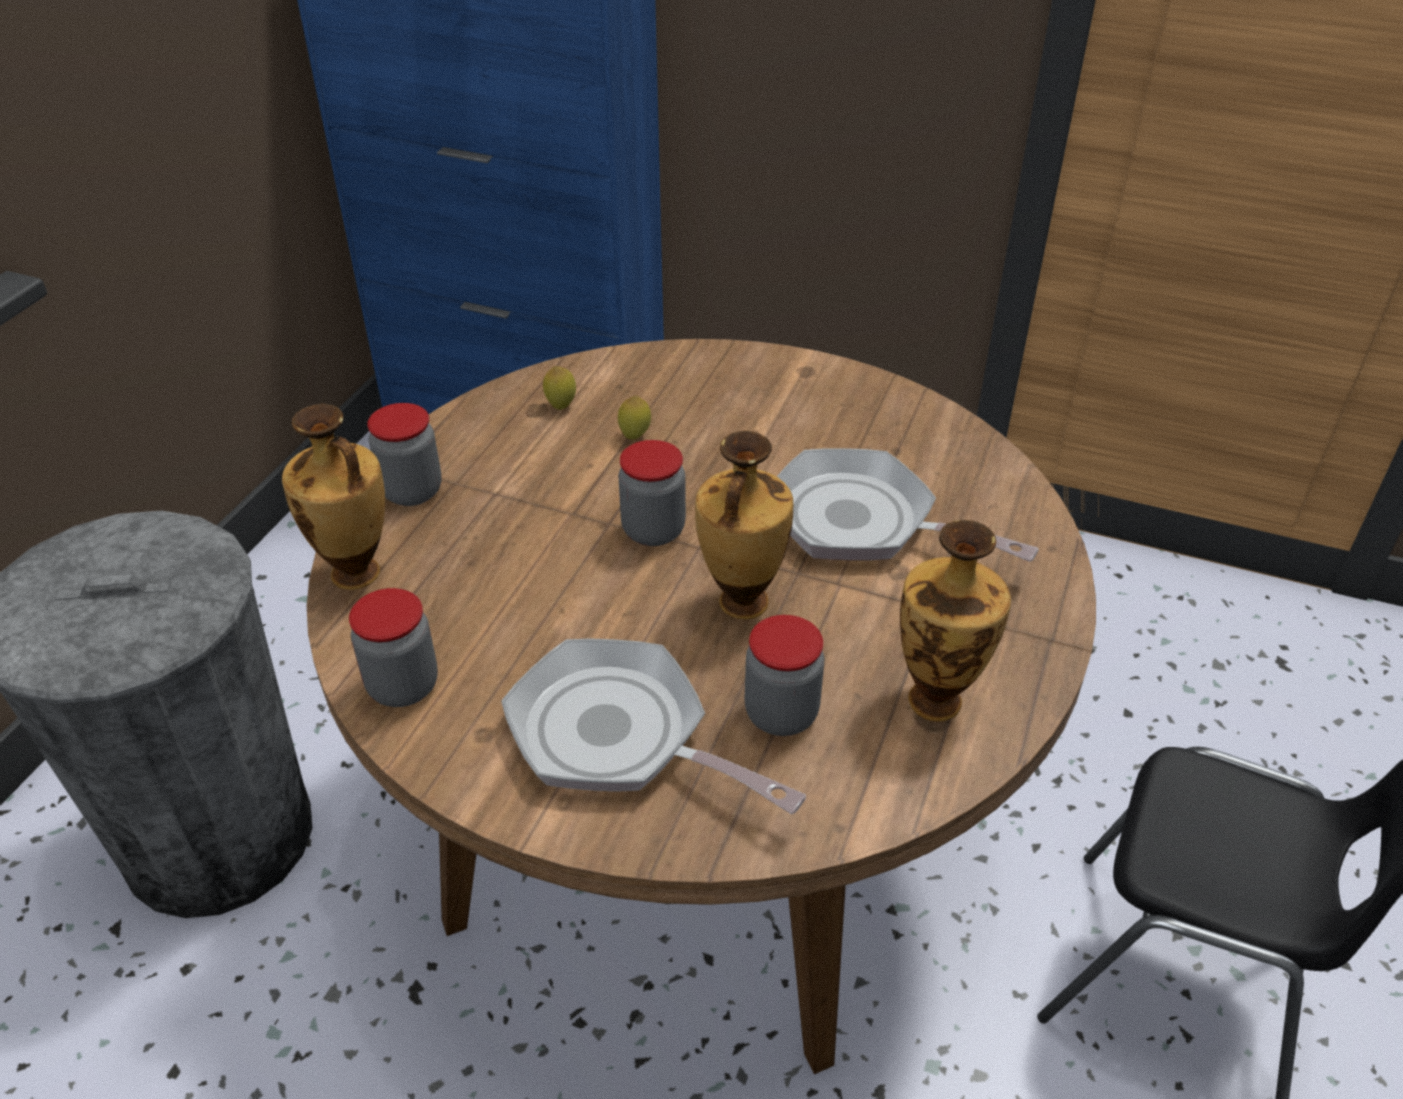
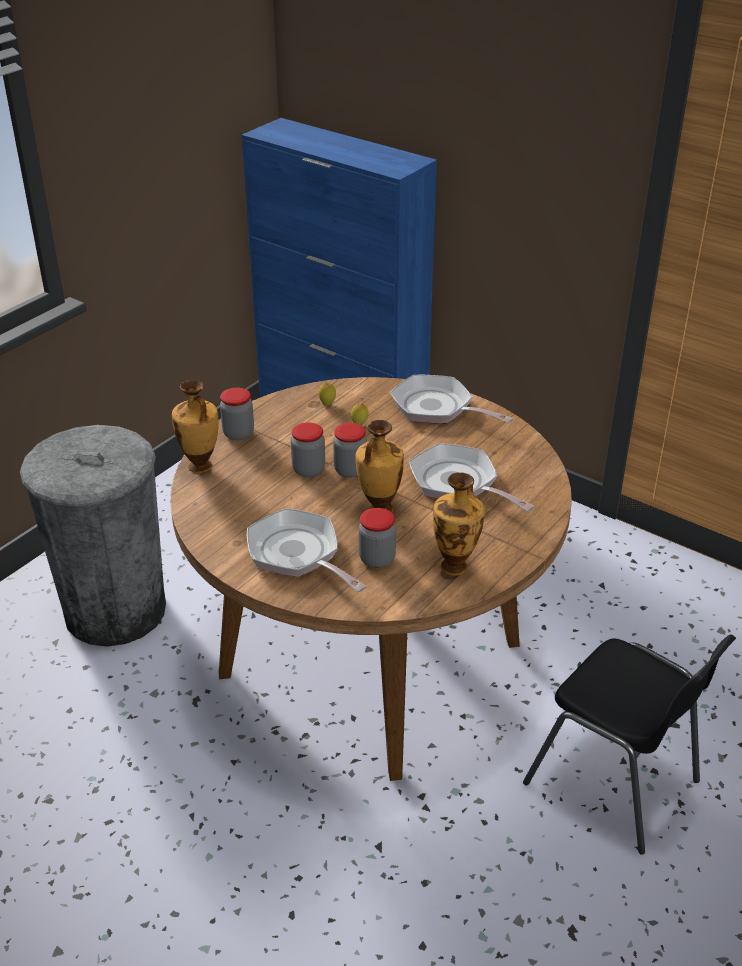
camera: 15 degrees right, 5 degrees down
(403, 686) = (207, 517): jar -> jar (308, 470)
(760, 384) = (437, 408): none -> frying pan

